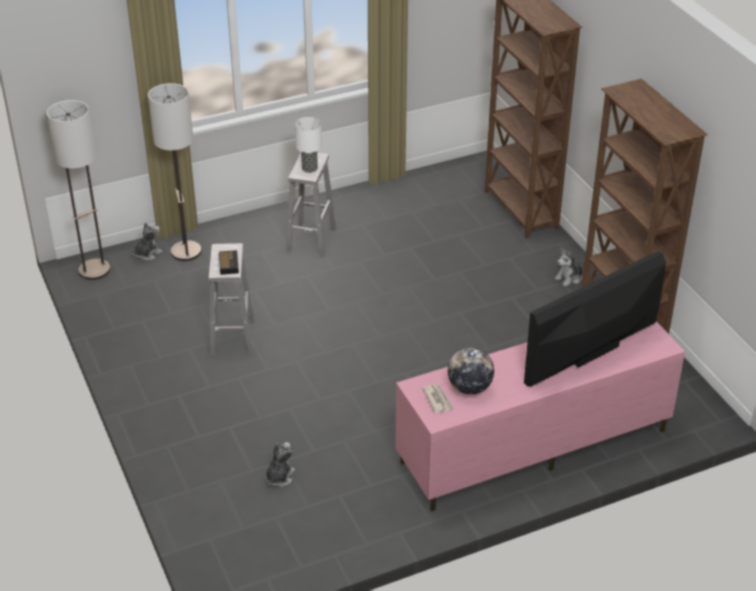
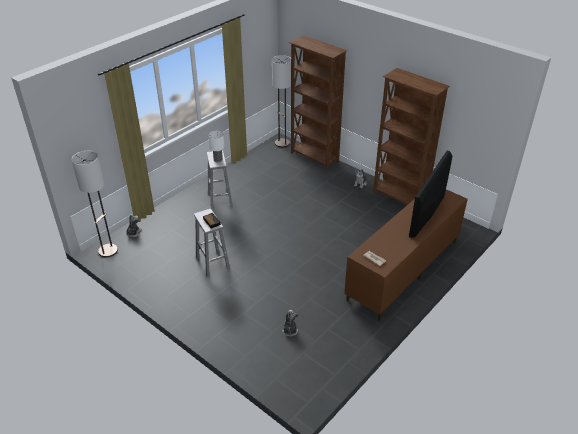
camera: 25 degrees left, 0 degrees up
(185, 251) = (155, 225): floor lamp -> floor lamp (282, 143)
(469, 388) = (385, 247): globe -> none
(533, 447) = (403, 270): pink tv stand -> brown tv stand

